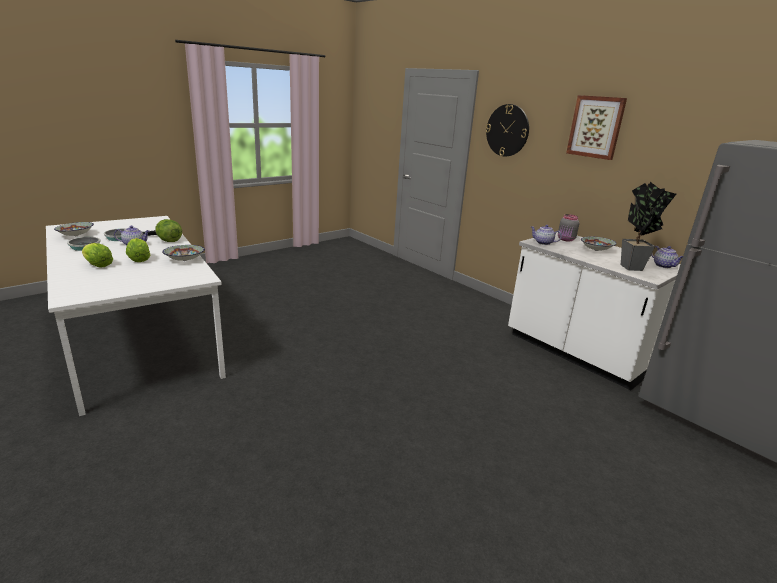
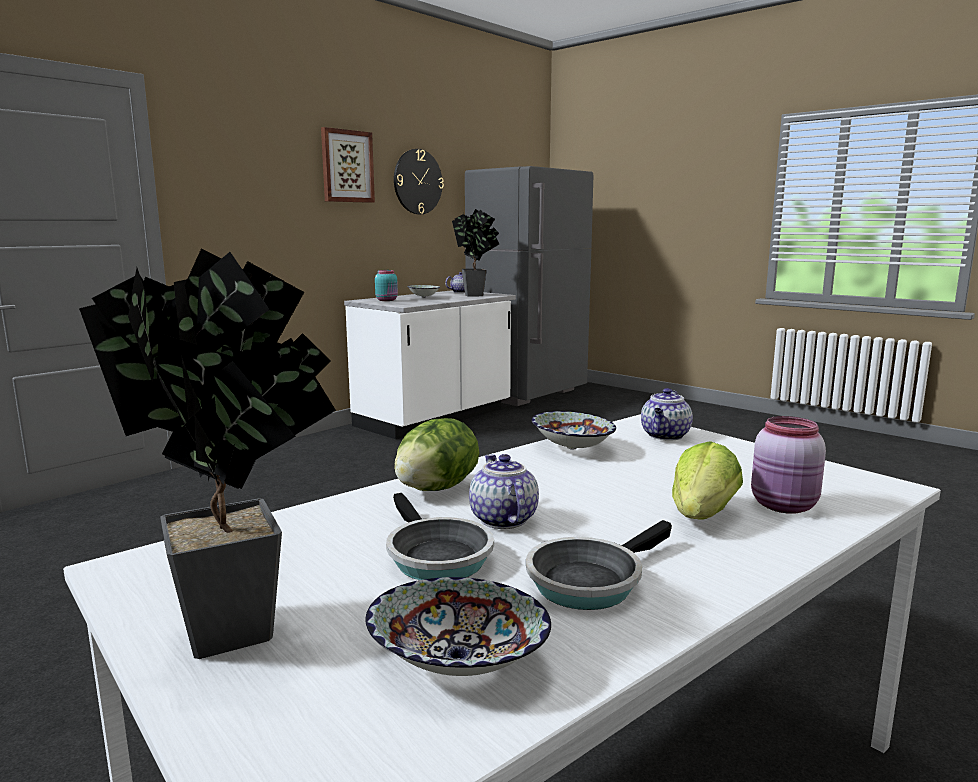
camera: 95 degrees left, 10 degrees down
(83, 277) = (784, 506): none -> pink jar
(114, 225) = (246, 632): none -> potted plant
(139, 259) = (611, 485): lettuce -> none
(507, 130) = (230, 178): wall clock -> wall clock (417, 182)
(543, 243) = (406, 304): teapot -> teapot (665, 436)
(566, 240) = (387, 300): grey jar -> turquoise jar

